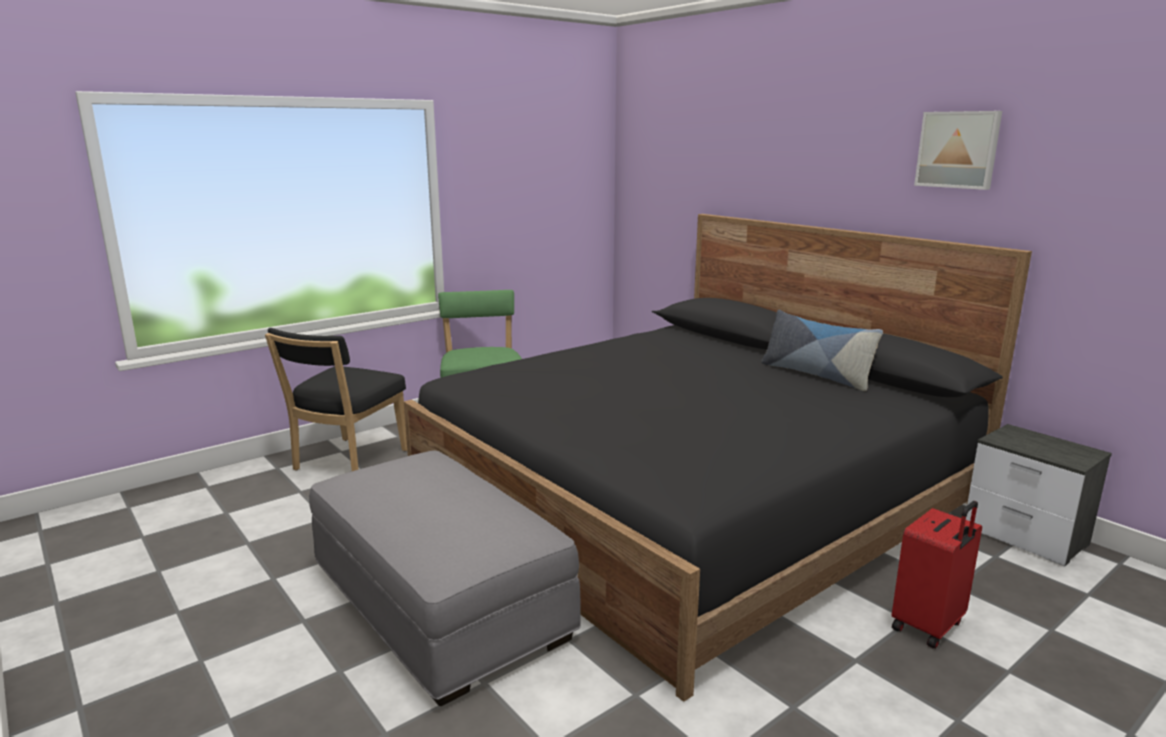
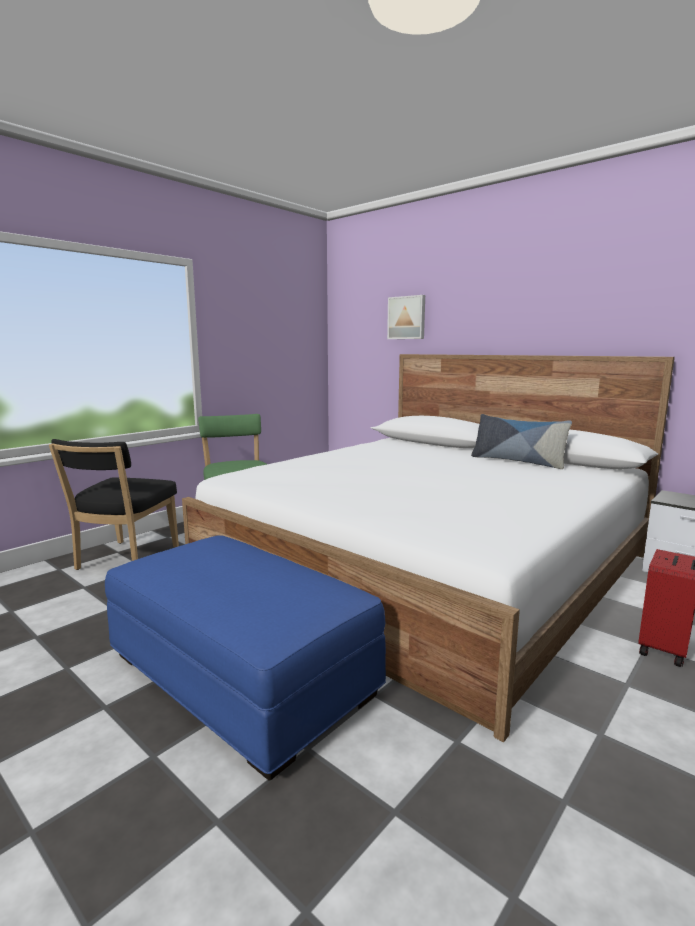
camera: 10 degrees left, 5 degrees down
(439, 602) = (241, 673): grey ottoman -> blue ottoman
(692, 497) = (429, 565): black bed -> white bed
(958, 149) = (610, 287): picture -> picture (407, 317)

